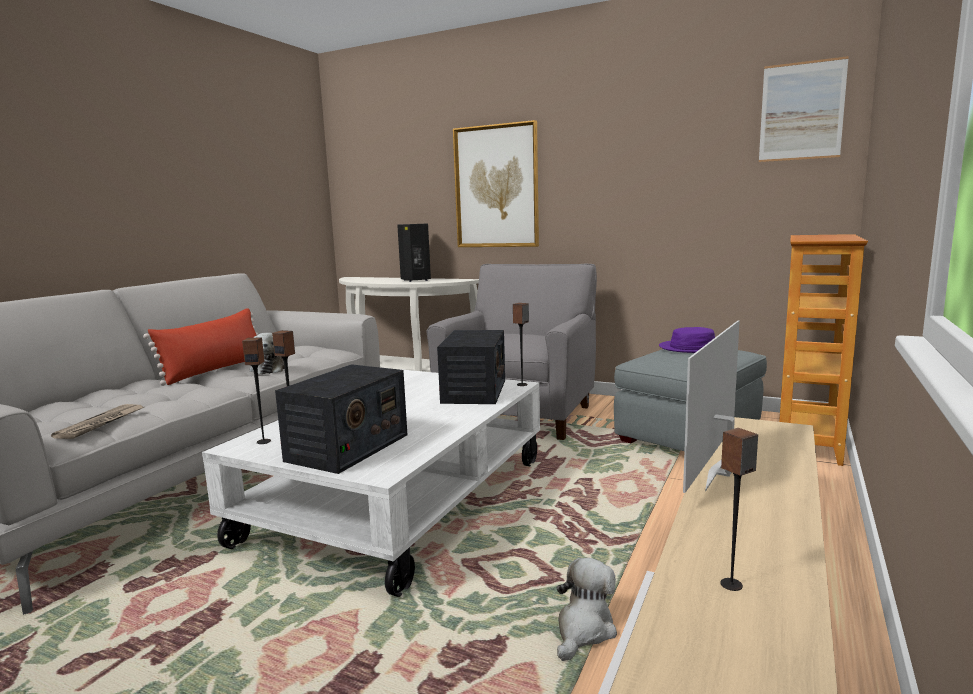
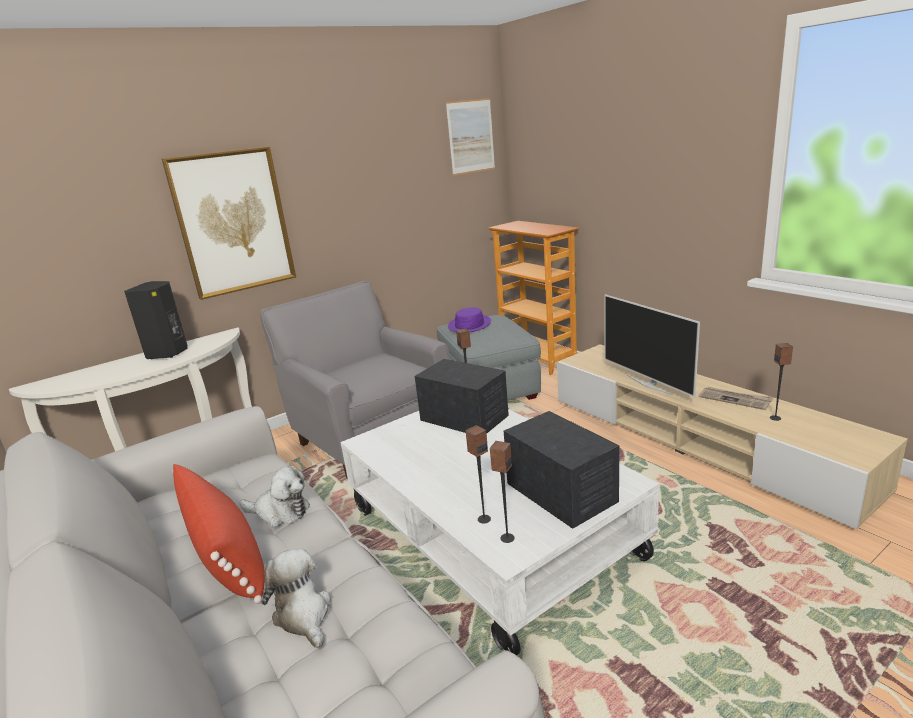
camera: 60 degrees left, 10 degrees up
(101, 423) = (407, 647): newspaper -> newspaper (735, 399)
(584, 629) = (707, 494): plush toy -> plush toy (303, 615)

